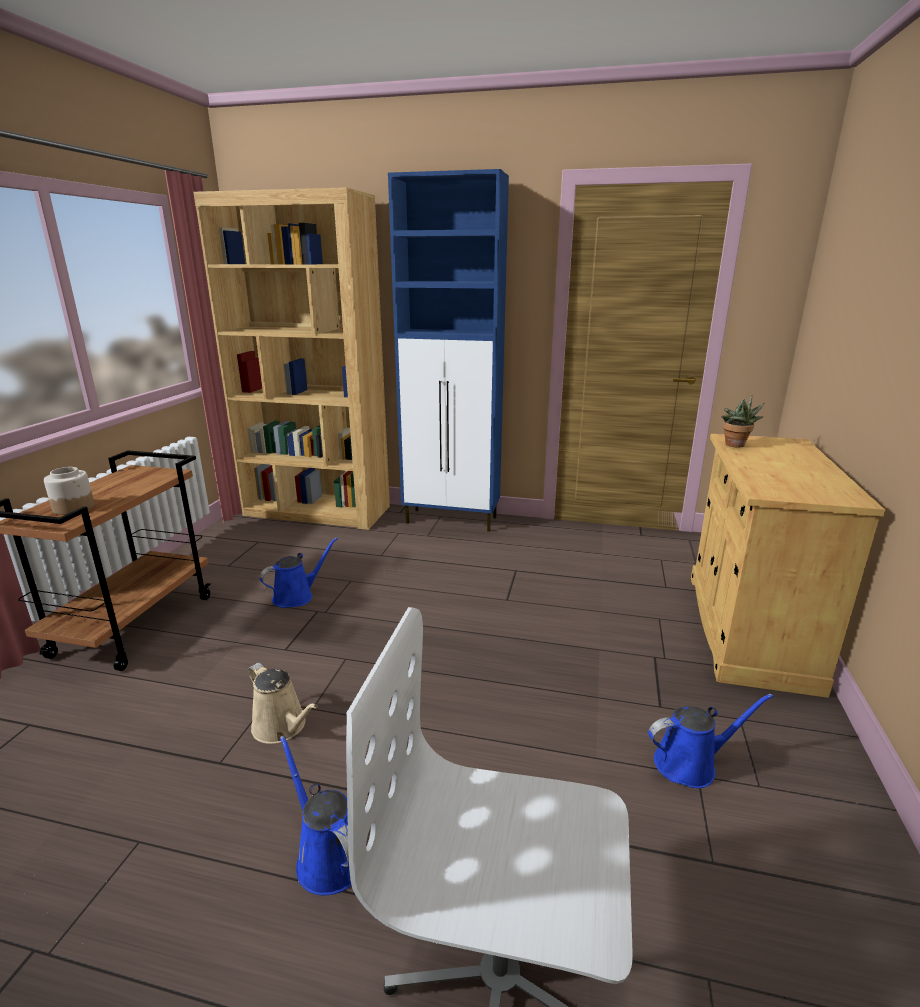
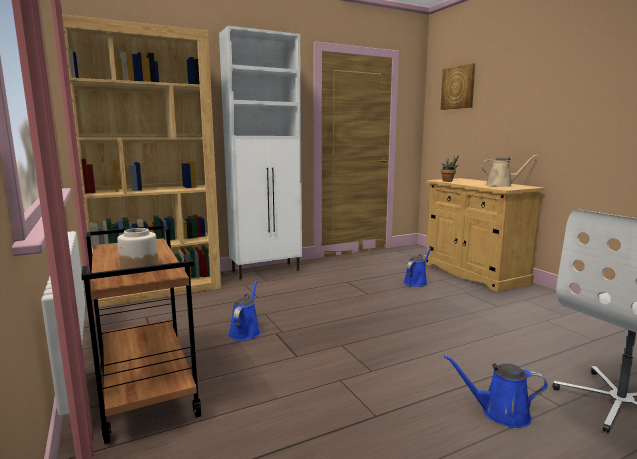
camera: 40 degrees left, 10 degrees down
(282, 727) = (373, 385): beige watering can -> beige watering can (501, 185)
(452, 520) = (267, 271): blue cabinet -> white cabinet
(690, 763) = (538, 318): blue watering can -> blue watering can (416, 282)
(848, 243) = (458, 87): none -> picture

